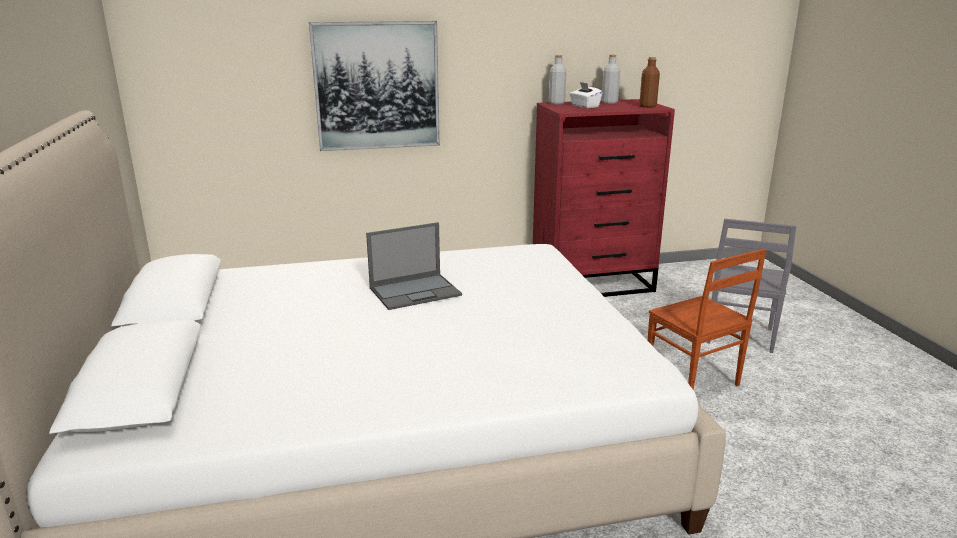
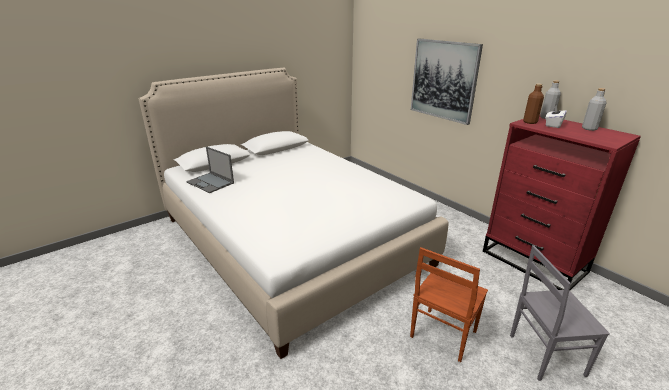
camera: 65 degrees right, 5 degrees up
(416, 291) = (323, 182): laptop -> laptop (210, 183)
(647, 106) = (603, 140): brown bottle -> brown bottle (530, 122)

